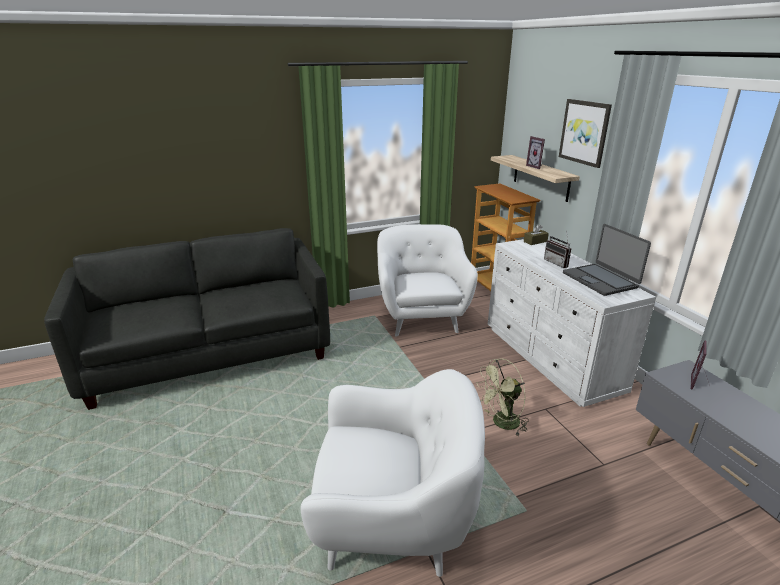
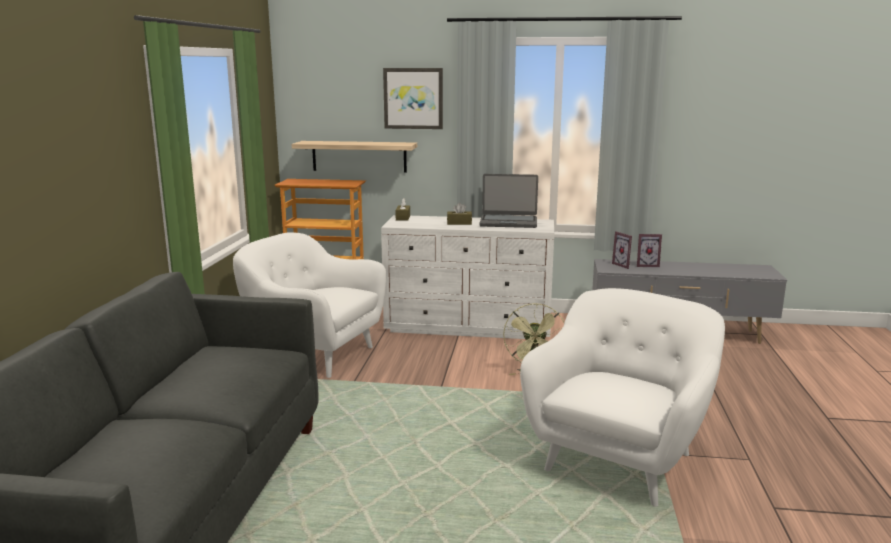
camera: 60 degrees left, 10 degrees down
(536, 166) = (363, 143): picture frame -> picture frame (646, 265)
(558, 263) = (459, 223): radio -> brown tissue box

